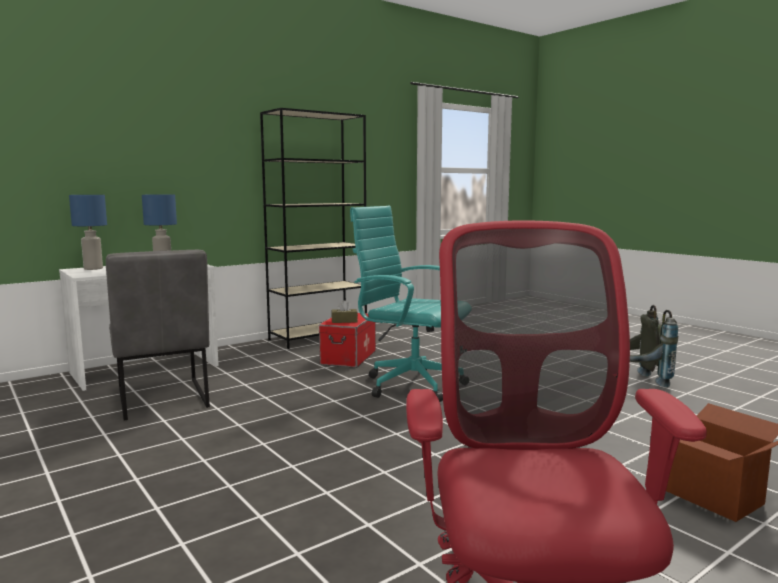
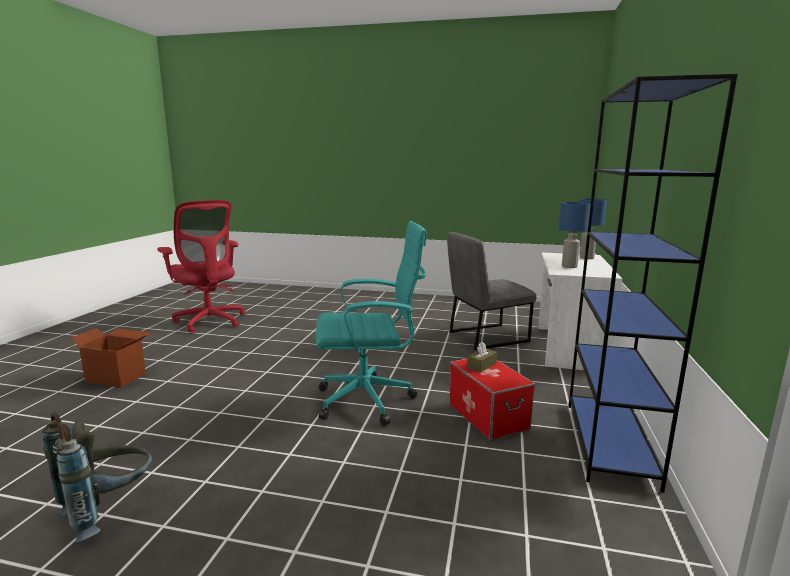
camera: 140 degrees right, 5 degrees up
(162, 399) = (486, 337): grey chair -> grey chair turned 45 degrees counterclockwise
(318, 337) = (610, 443): beige bookcase -> blue bookcase

